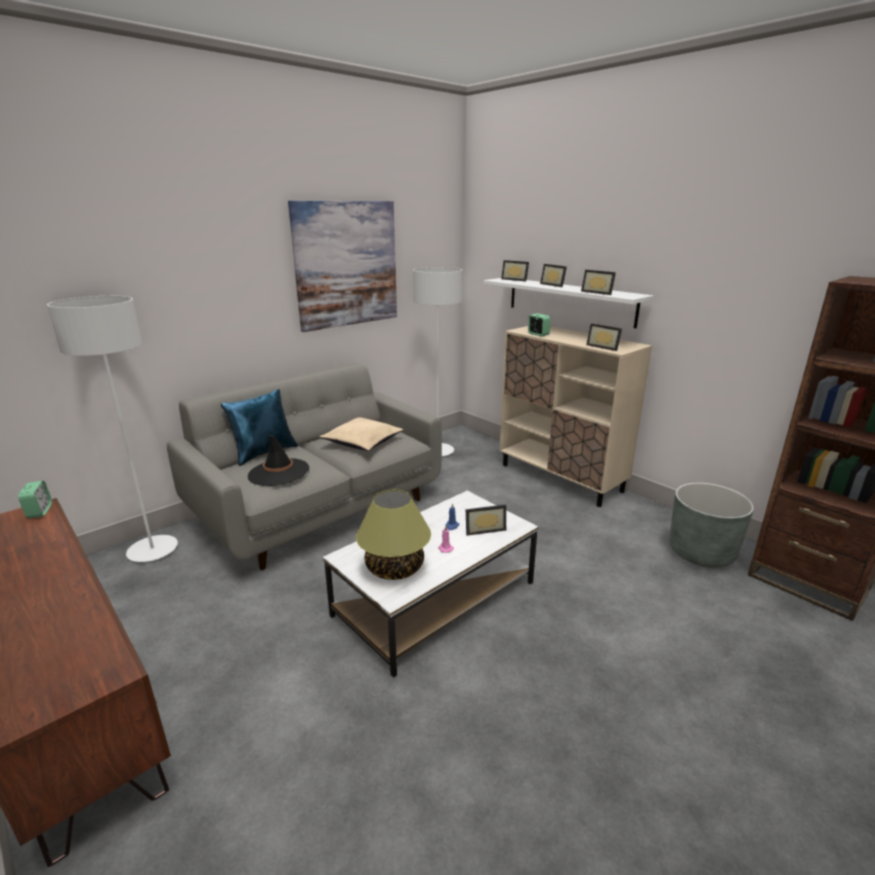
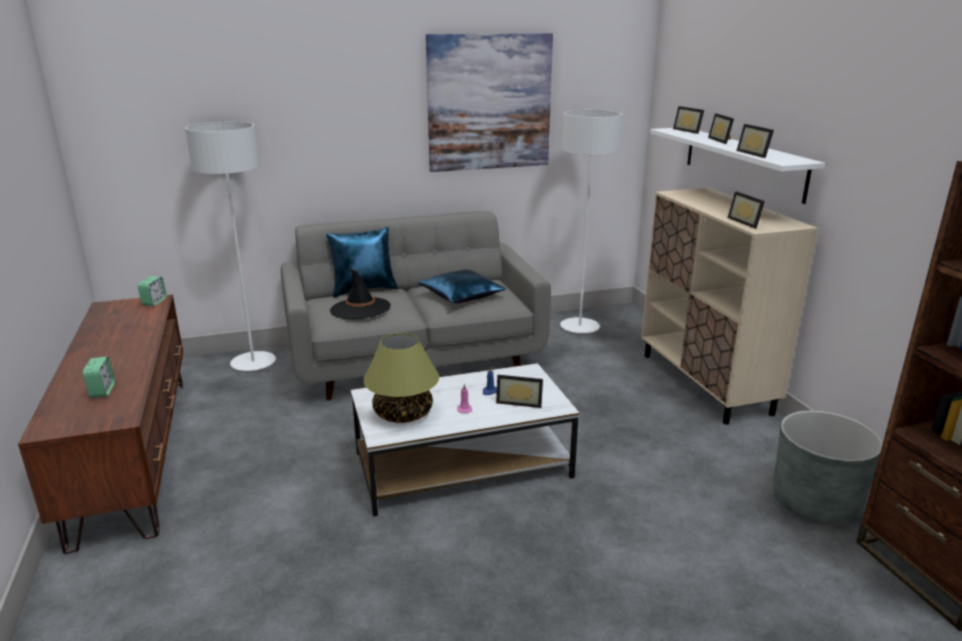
camera: 25 degrees right, 0 degrees up
(363, 442) = (461, 295): beige pillow -> blue pillow
(538, 334) = (688, 200): alarm clock -> alarm clock (102, 391)

